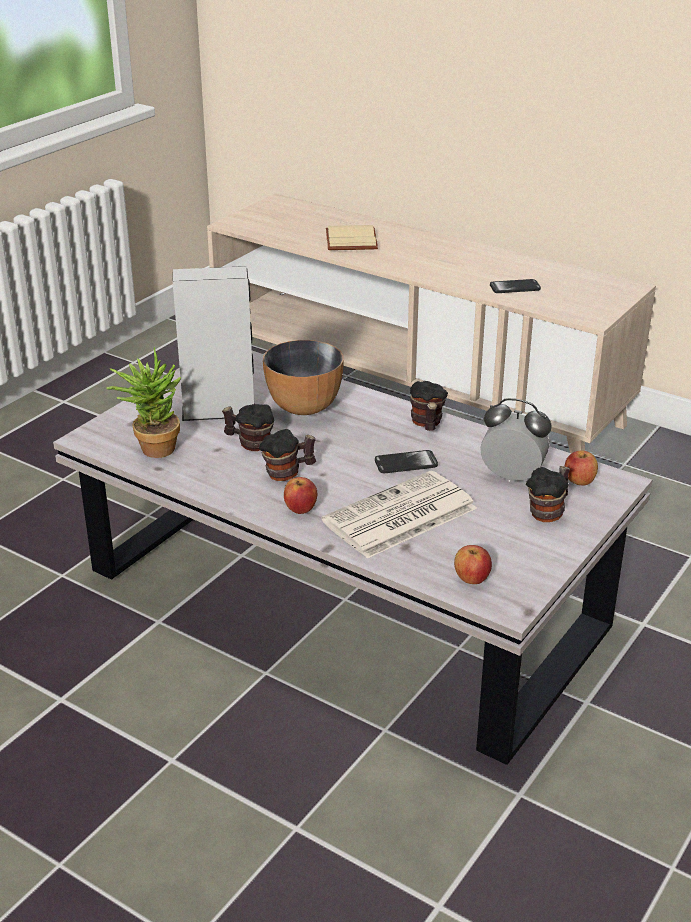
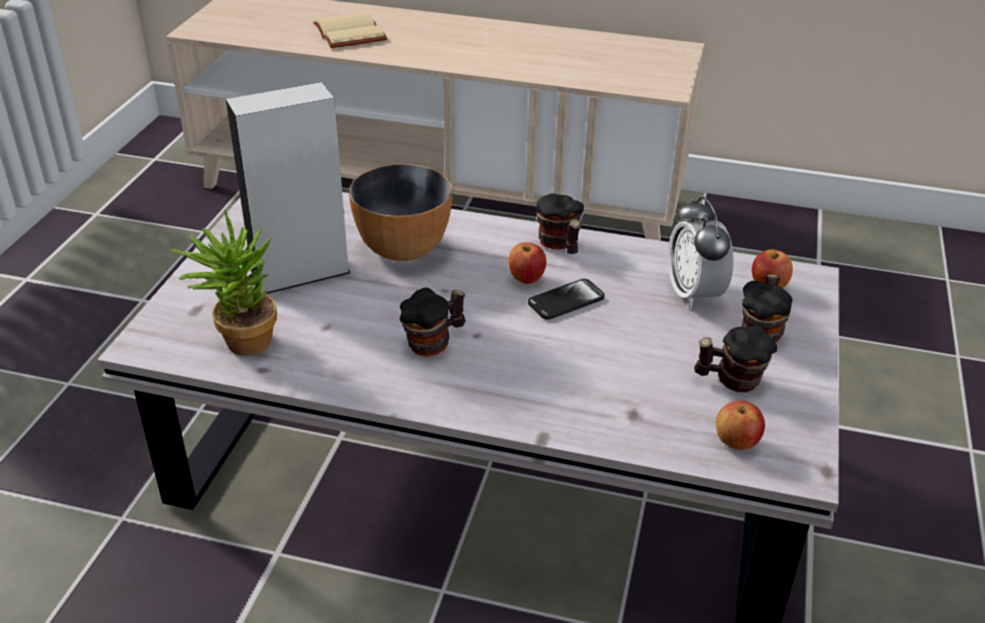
camera: 20 degrees left, 5 degrees up
(250, 443) = (364, 311): mug -> mug (730, 380)
(301, 509) = (478, 390): apple -> apple (526, 278)
(399, 516) = (601, 374): newspaper -> none
(512, 476) = (694, 294): alarm clock -> alarm clock turned 105 degrees counterclockwise
(515, 287) = (564, 65): phone -> none

